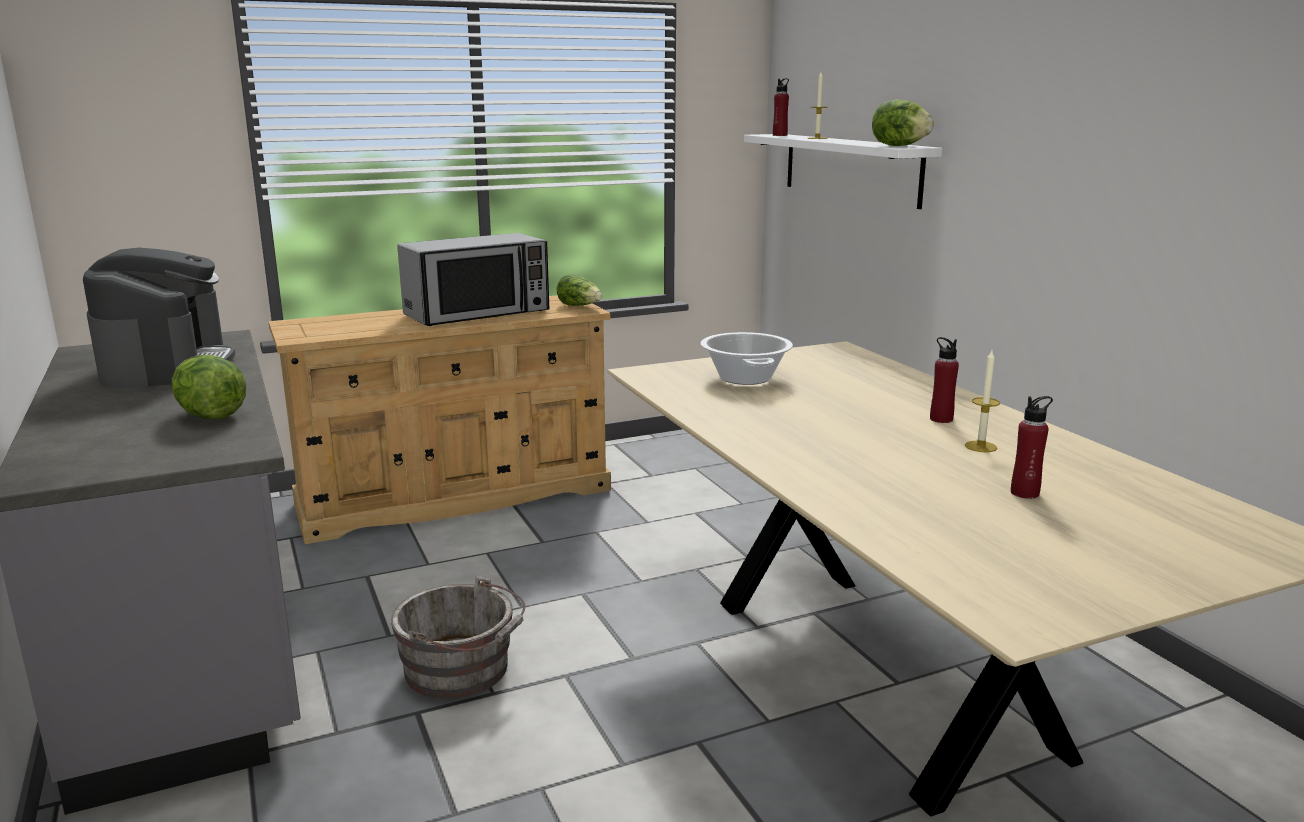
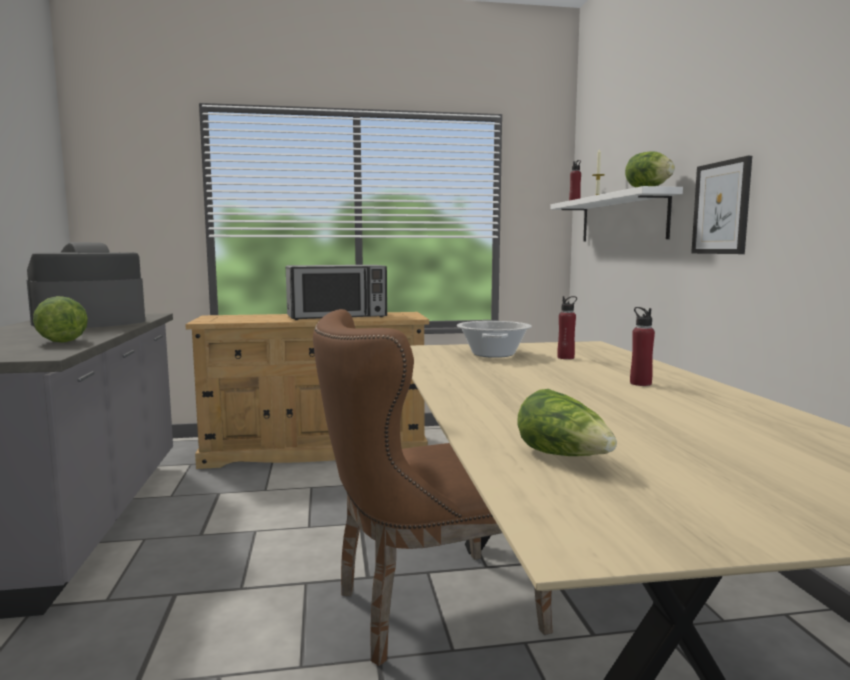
camera: 15 degrees right, 10 degrees down
(167, 366) = (89, 323): coffee machine -> coffee machine turned 135 degrees counterclockwise
(462, 670) = (232, 567): grey bucket -> none
(580, 306) = (412, 316): lettuce -> lettuce (564, 456)
(716, 685) = (424, 610): none -> brown chair
(980, 446) = (663, 401): candle -> none
(994, 186) = (721, 208): none -> picture
(1025, 493) = (682, 435): red bottle -> red bottle (566, 357)

